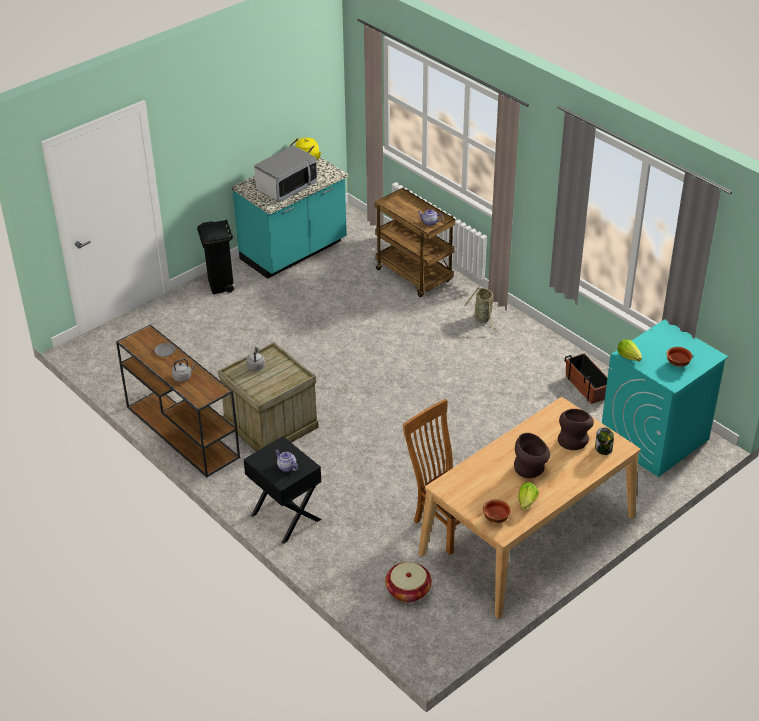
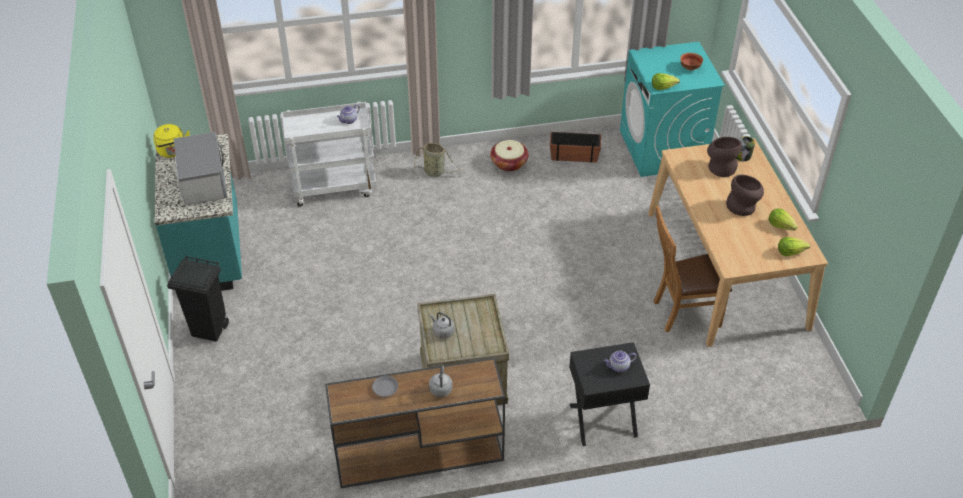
camera: 60 degrees left, 5 degrees up
(408, 590) = (748, 372): basket -> basket (509, 163)
(415, 276) = (334, 187): brown cart -> white cart
(496, 518) = (790, 251): bowl -> lettuce

